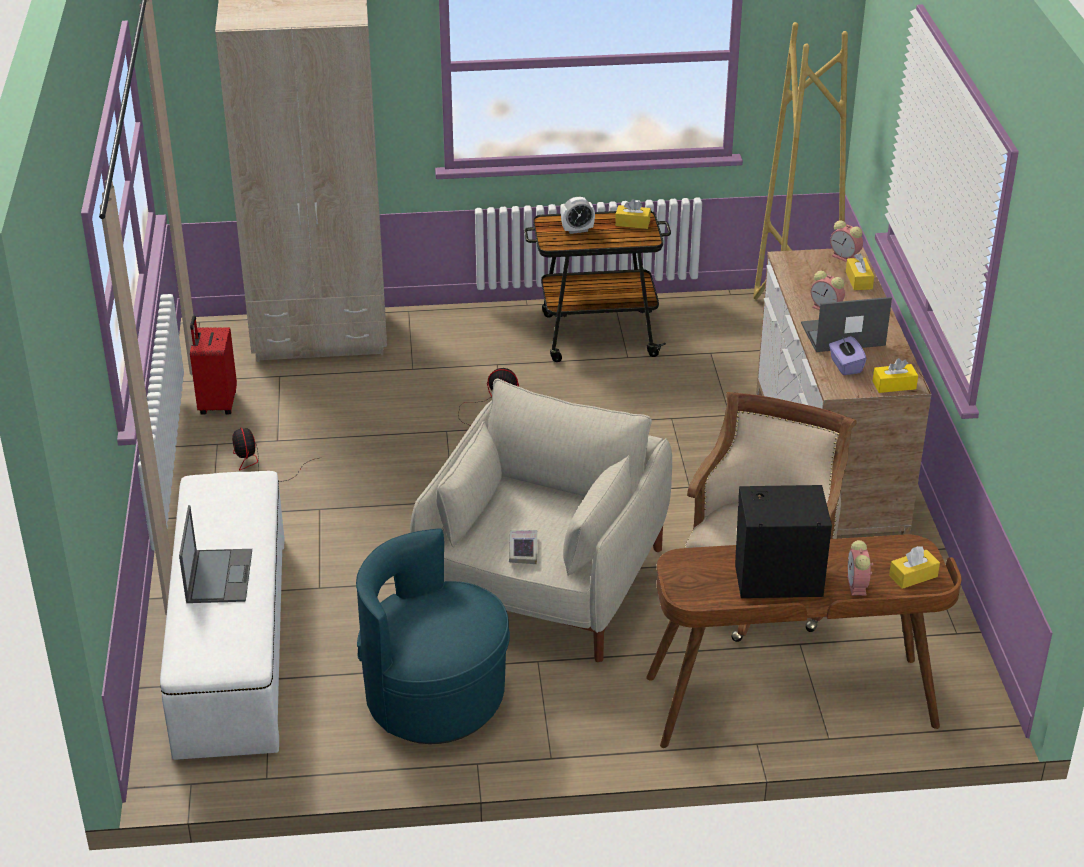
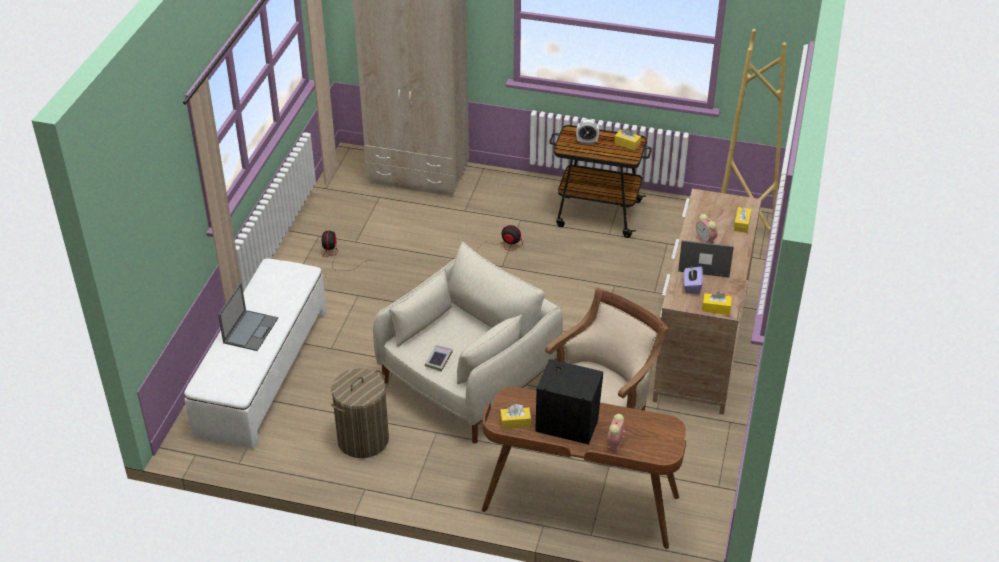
camera: 20 degrees right, 5 degrees up
(216, 404) = (331, 208): red suitcase -> none
(437, 697) = (363, 439): turquoise armchair -> laundry basket
(846, 258) = (743, 205): alarm clock -> none
(913, 576) = (656, 446): yellow tissue box -> yellow tissue box (515, 422)

